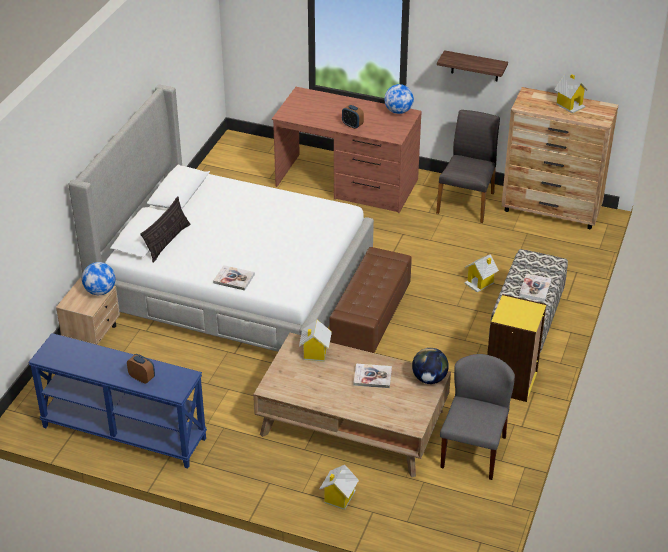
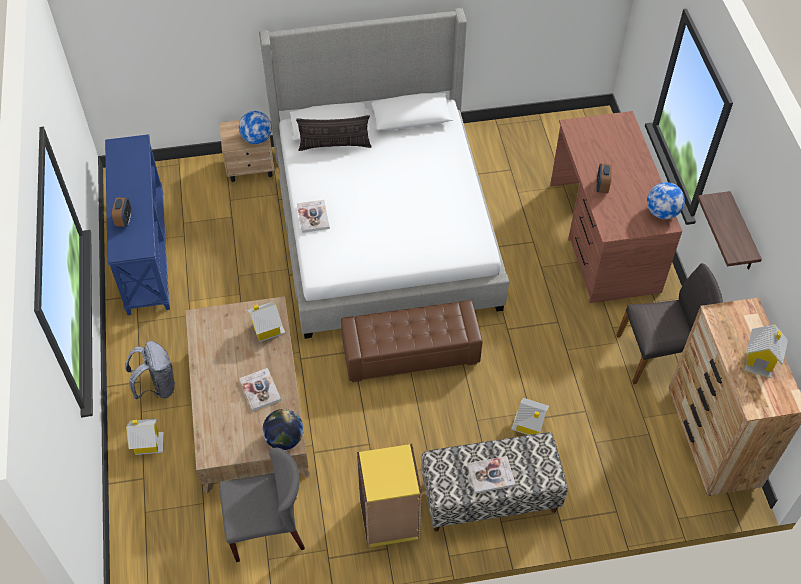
camera: 60 degrees right, 15 degrees up
(284, 473) = (157, 386): none -> grey backpack

